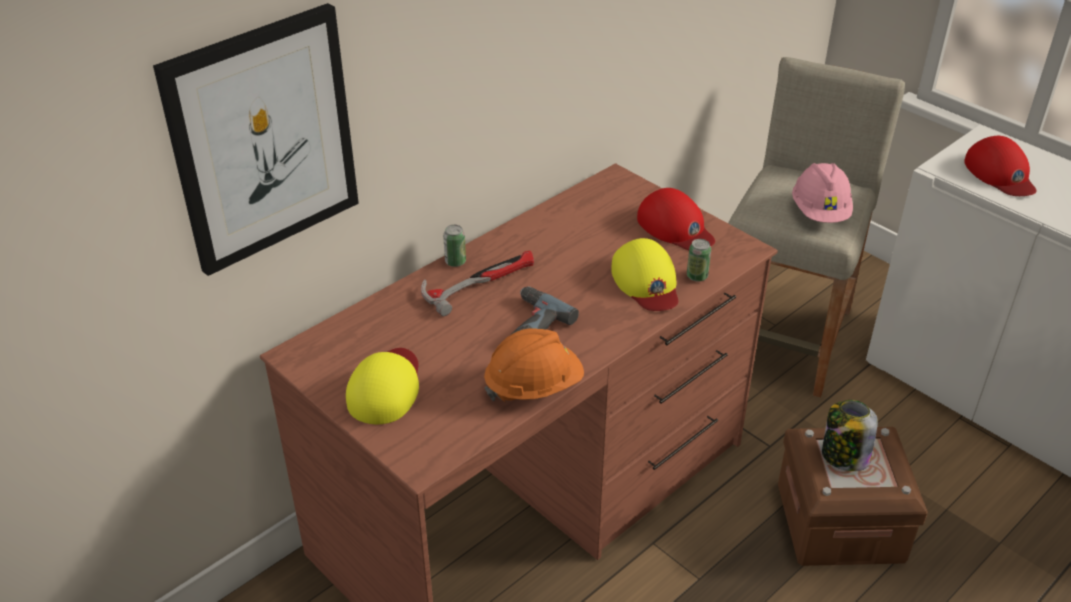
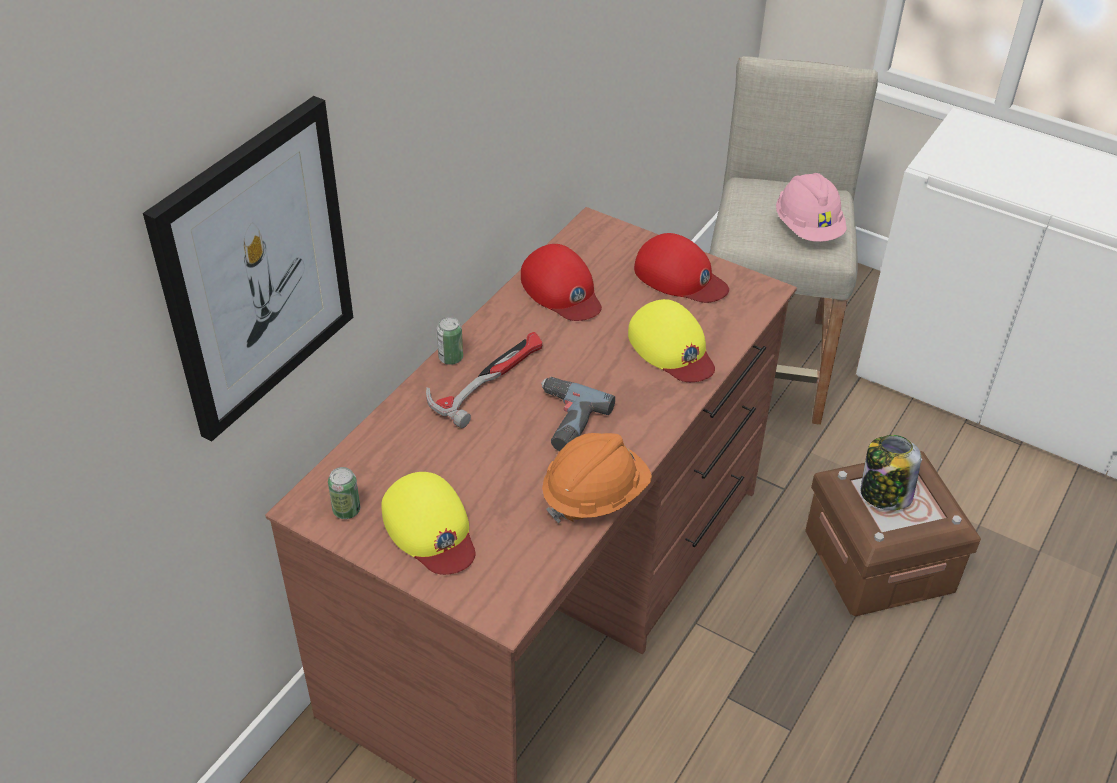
camera: 15 degrees left, 5 degrees up
(386, 388) = (430, 529): yellow cap -> yellow cap turned 150 degrees clockwise
(697, 276) = (723, 332): can -> can (346, 510)
(1000, 174) = (992, 163): red cap -> red cap (562, 290)

